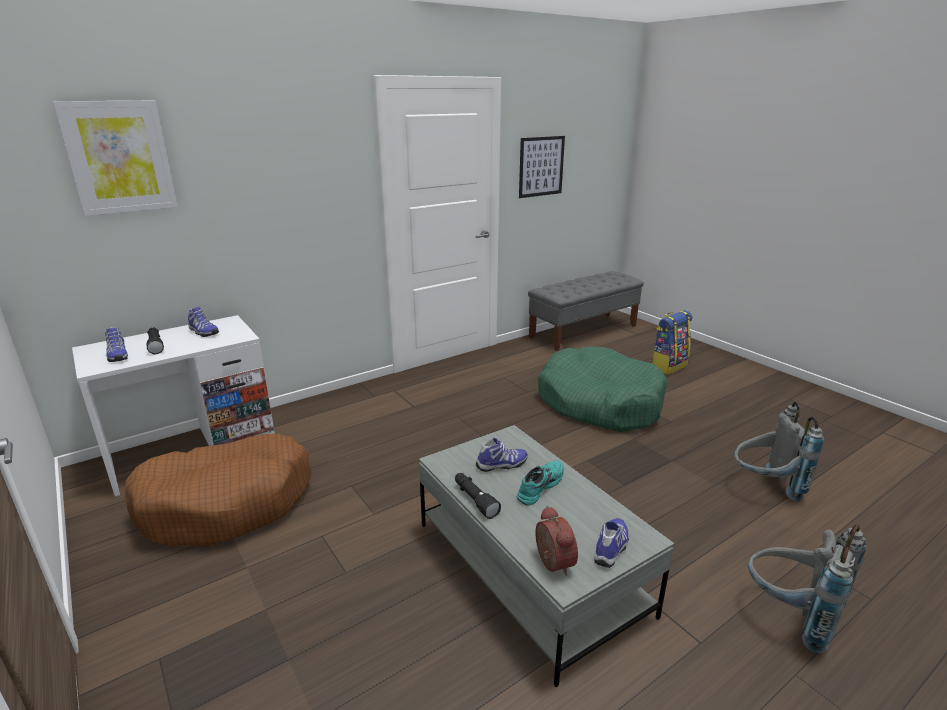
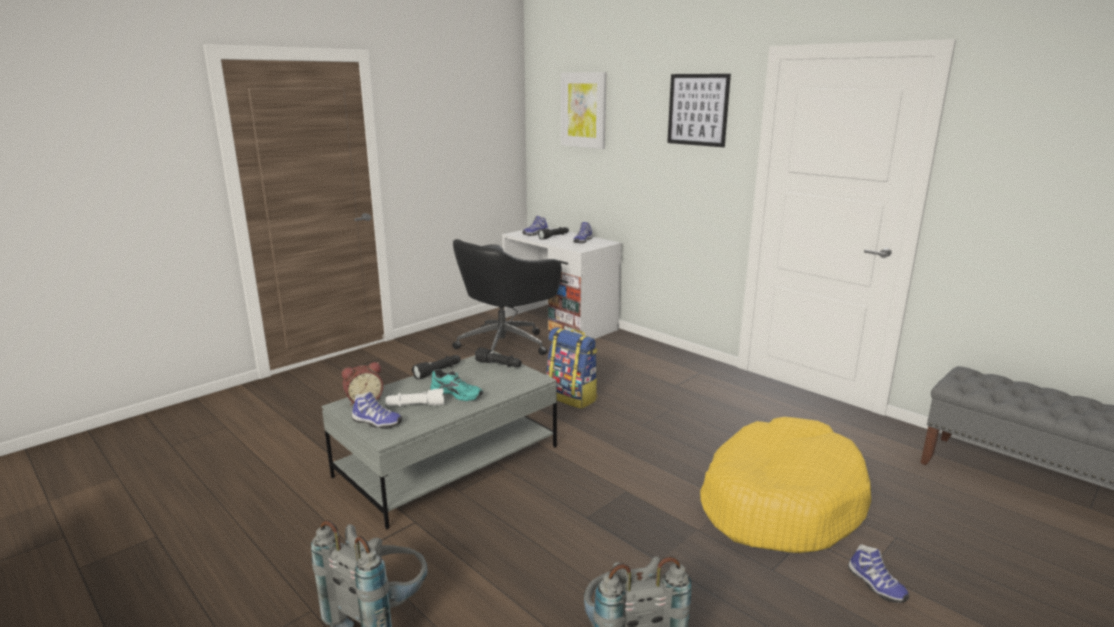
camera: 80 degrees right, 5 degrees down
(227, 503) = (505, 345): brown dog bed -> black office chair
(468, 455) = (499, 365): none -> black flashlight
(502, 465) = (486, 378): shoe -> shoe (875, 585)
(541, 166) = (1025, 179): picture -> picture (698, 110)
(568, 517) = (415, 406): none -> white flashlight
(599, 402) = (779, 502): green dog bed -> yellow dog bed
(668, 366) = (1000, 585): backpack -> backpack (572, 397)

